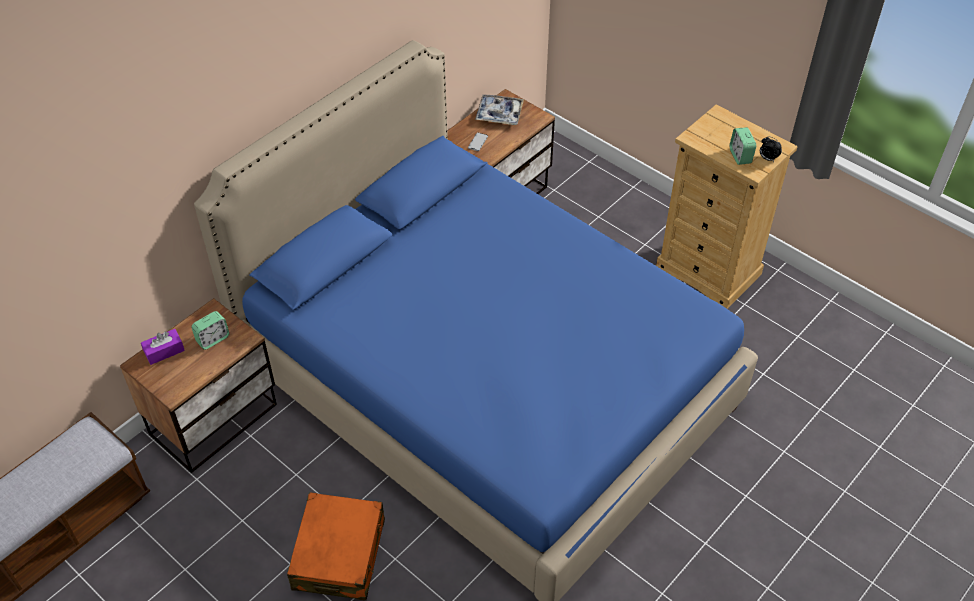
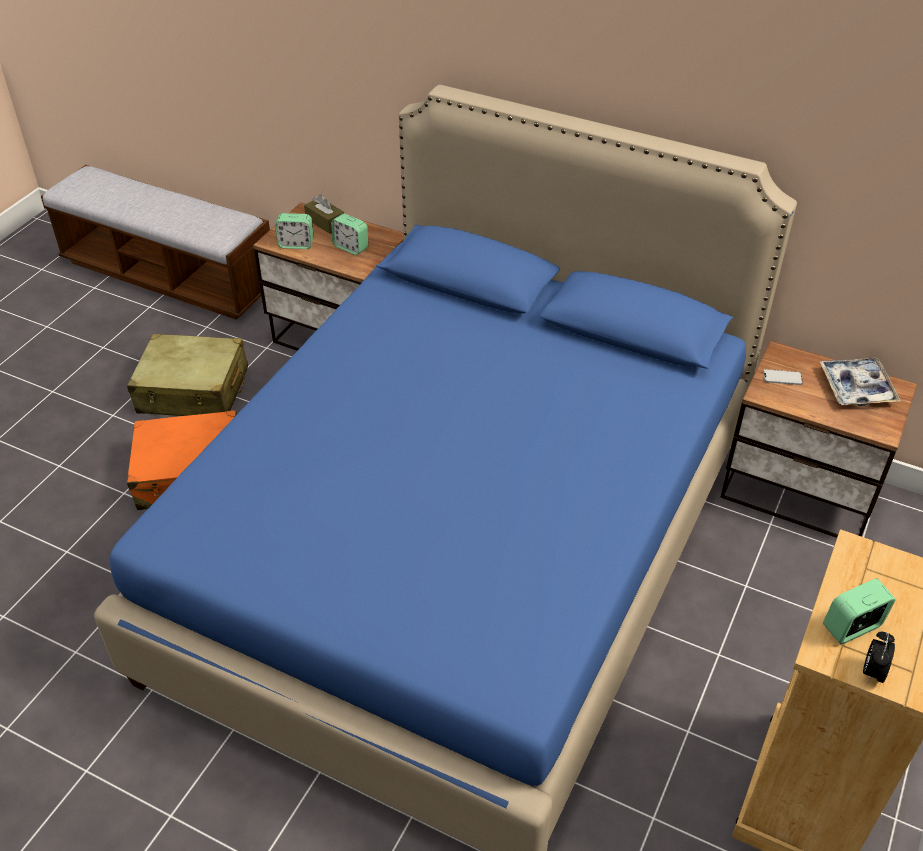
camera: 75 degrees right, 5 degrees down
(164, 351) = (325, 222): purple tissue box -> brown tissue box
(187, 377) = (296, 244): none -> alarm clock
(230, 544) = (193, 391): none -> beige suitcase

